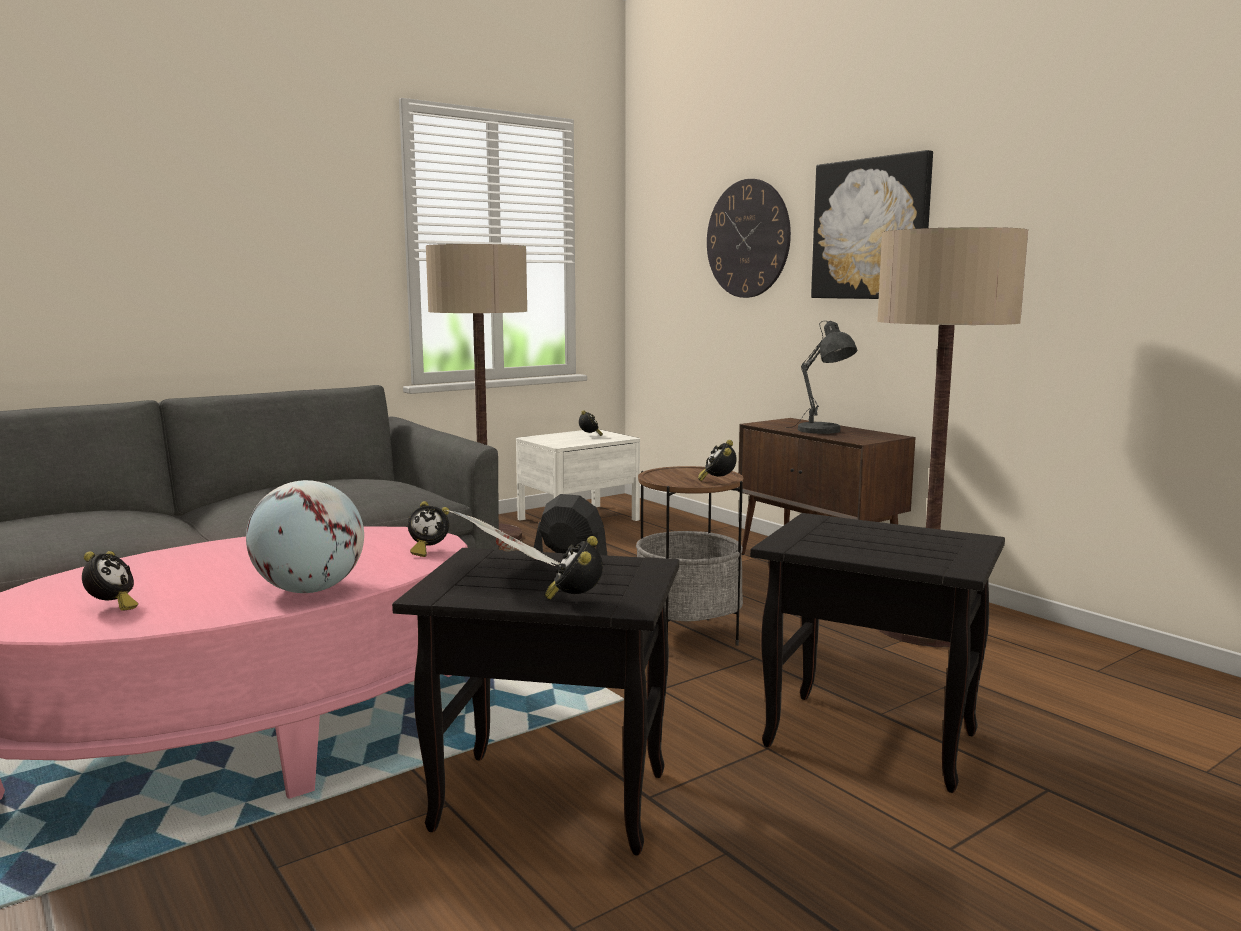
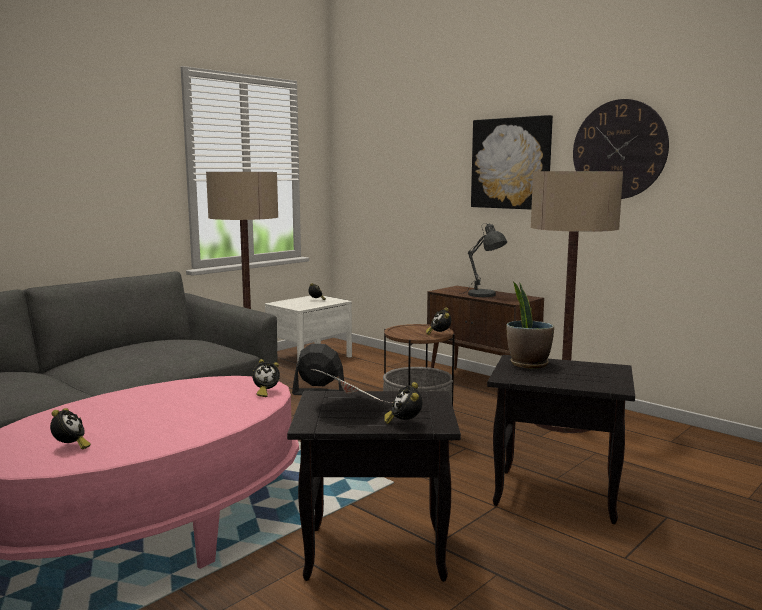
camera: 10 degrees left, 0 degrees up
(310, 590) = (204, 426): globe -> none
(748, 239) = (424, 166): wall clock -> wall clock (619, 149)
(832, 527) = (528, 364): none -> potted plant

